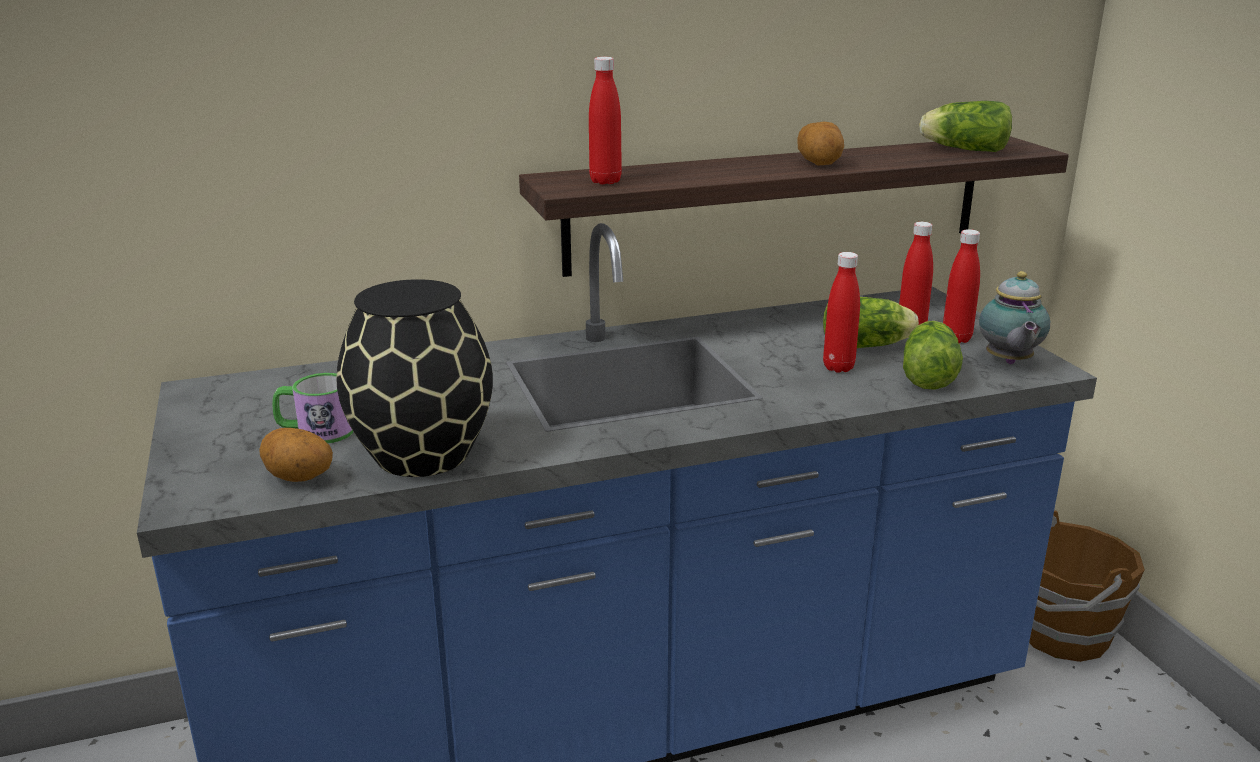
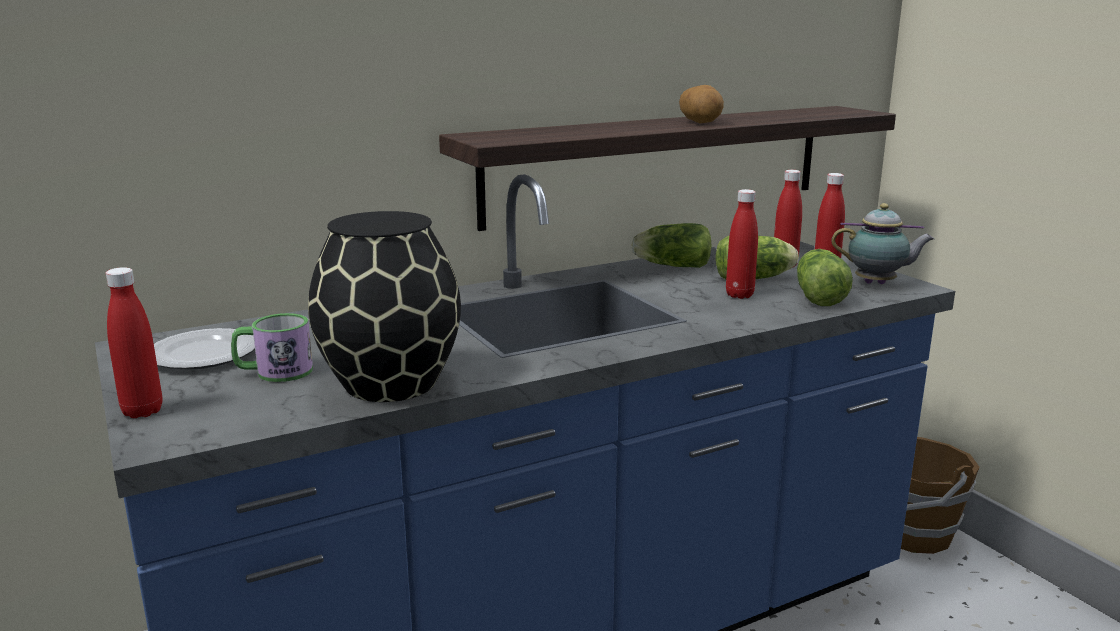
camera: 10 degrees left, 5 degrees down
(256, 405) = (203, 354): none -> plate
(298, 479) = (272, 412): potato -> none
(605, 181) = (523, 136): red bottle -> red bottle (142, 411)
(962, 149) = (809, 113): lettuce -> lettuce (670, 265)
(1008, 362) = (878, 284): teapot -> teapot turned 75 degrees counterclockwise

